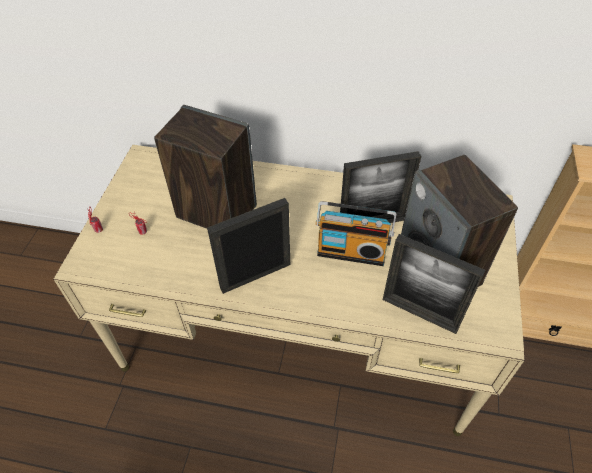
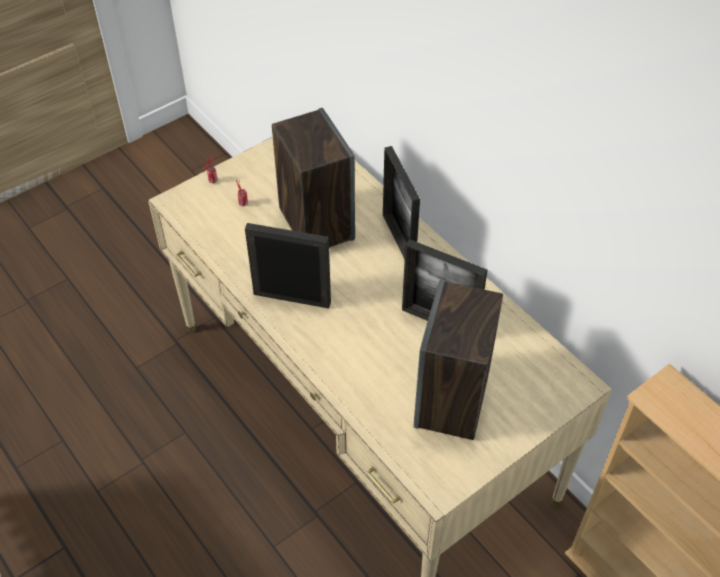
camera: 40 degrees right, 0 degrees up
(351, 251) = (393, 332): radio -> none
(419, 313) = (391, 422): picture frame -> picture frame (398, 239)

